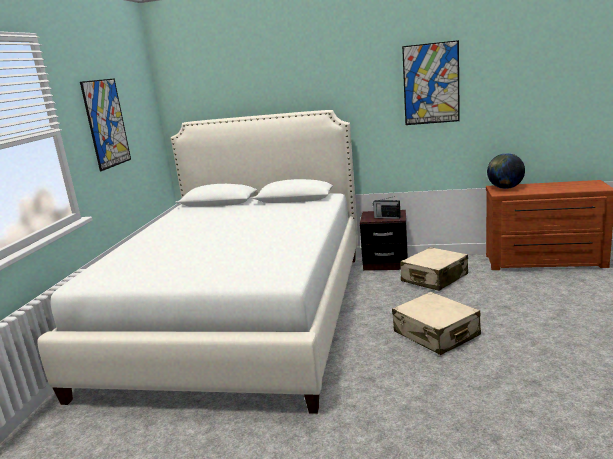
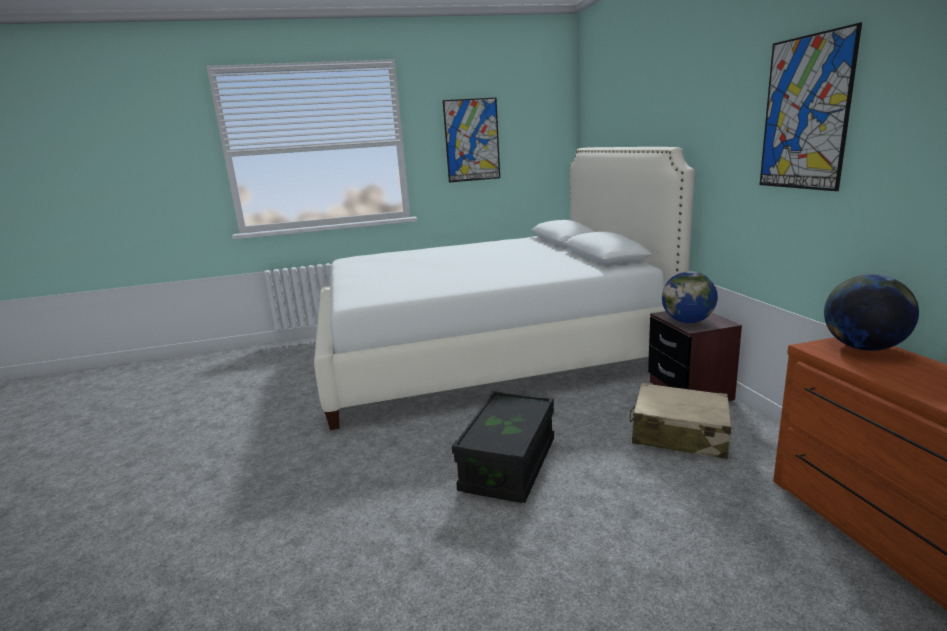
camera: 65 degrees right, 0 degrees up
(386, 217) = (687, 321): radio -> globe
(436, 334) = (508, 465): beige suitcase -> black storage box

